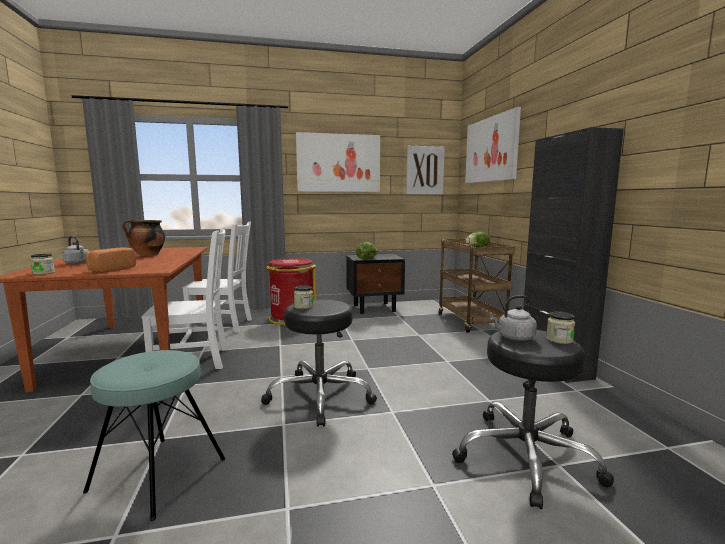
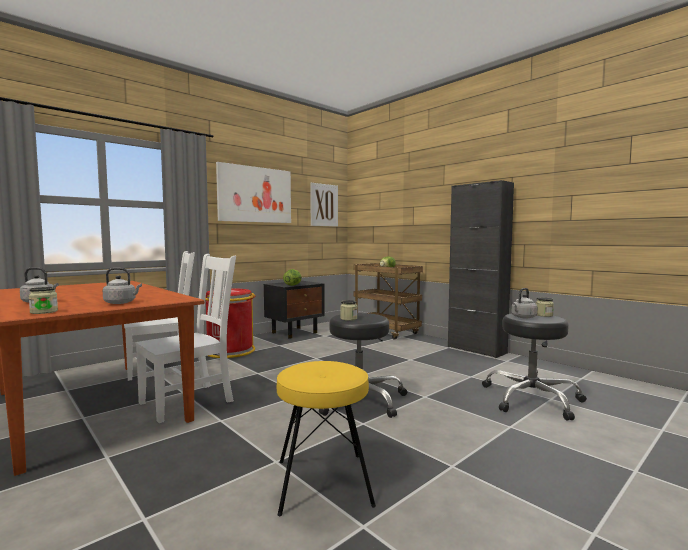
camera: 30 degrees left, 5 degrees down
(110, 269) = (121, 303): bread -> grey kettle
(147, 255) = (98, 290): cooking pot -> none
(158, 474) = (323, 482): turquoise stool -> yellow stool
(491, 149) = (387, 190): picture -> none

